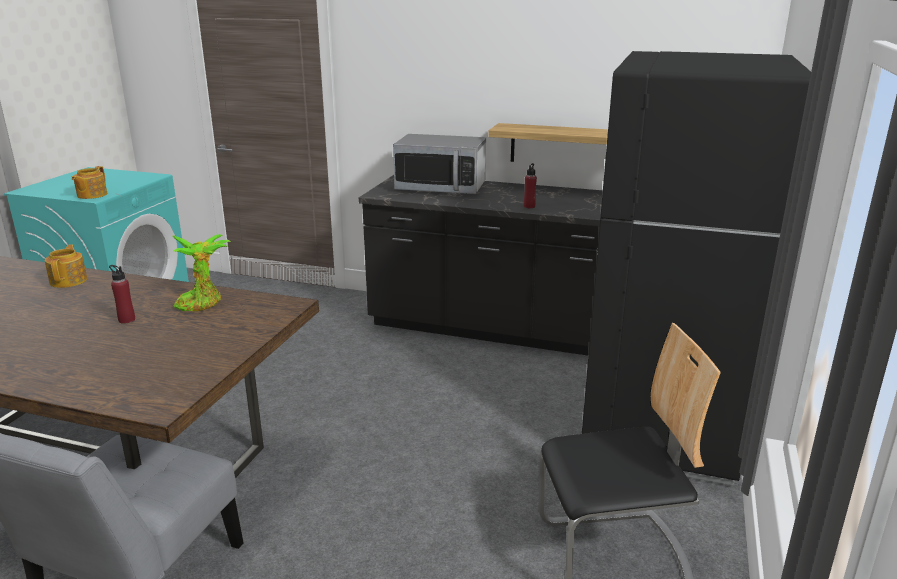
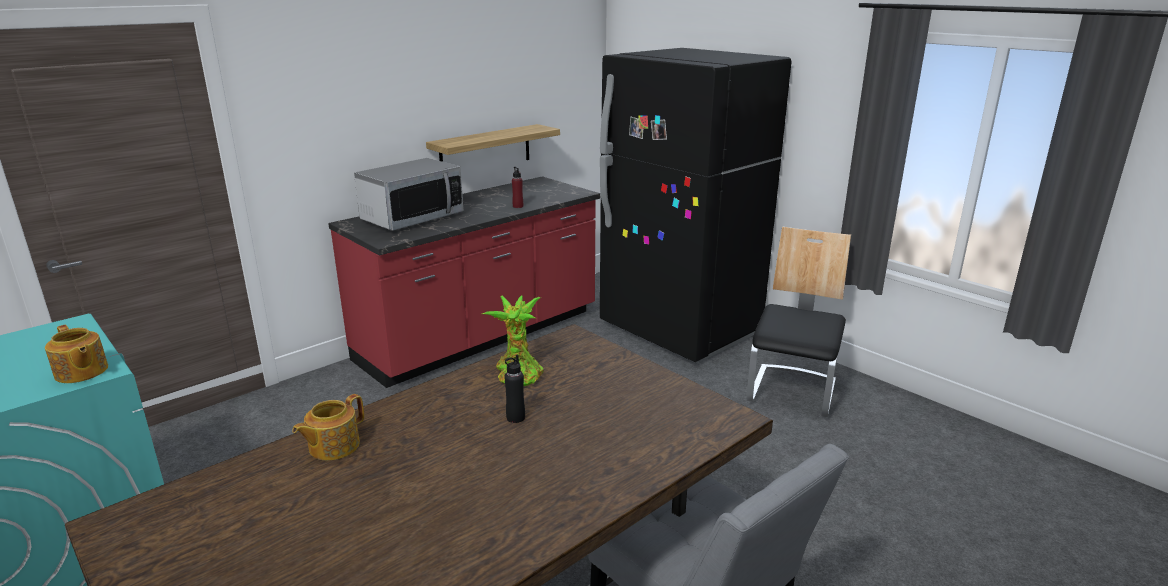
camera: 60 degrees left, 0 degrees up
(69, 281) = (333, 446): teapot -> teapot turned 75 degrees counterclockwise
(126, 320) = (515, 417): red bottle -> black bottle
(497, 329) = (481, 337): black counter -> red counter

